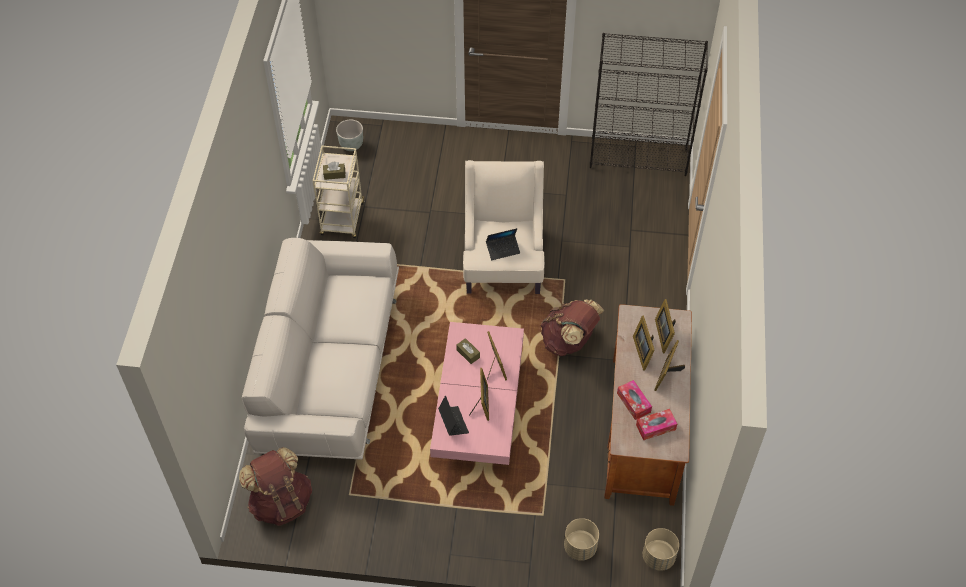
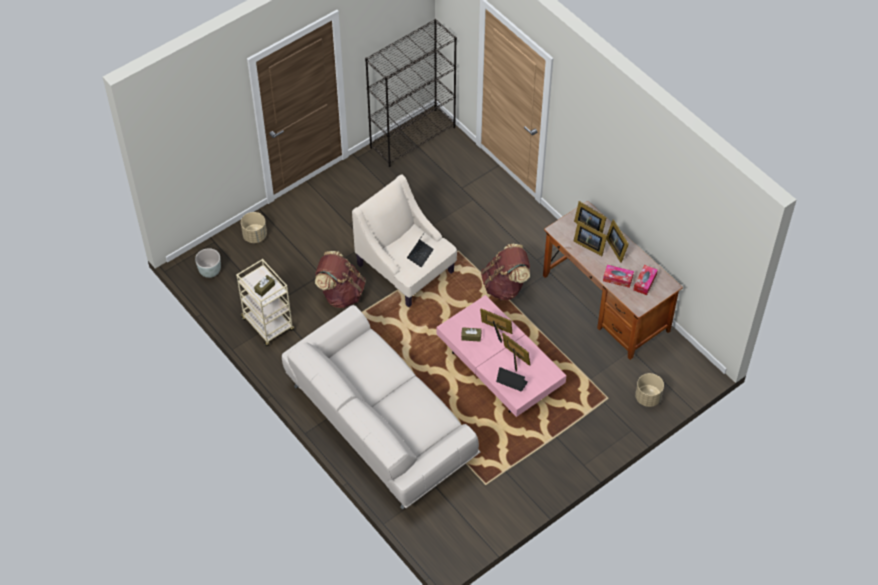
camera: 45 degrees left, 0 degrees up
(281, 502) = (450, 525): brown backpack -> brown backpack (341, 294)
(658, 557) = (693, 366): beige planter -> beige planter (255, 235)

